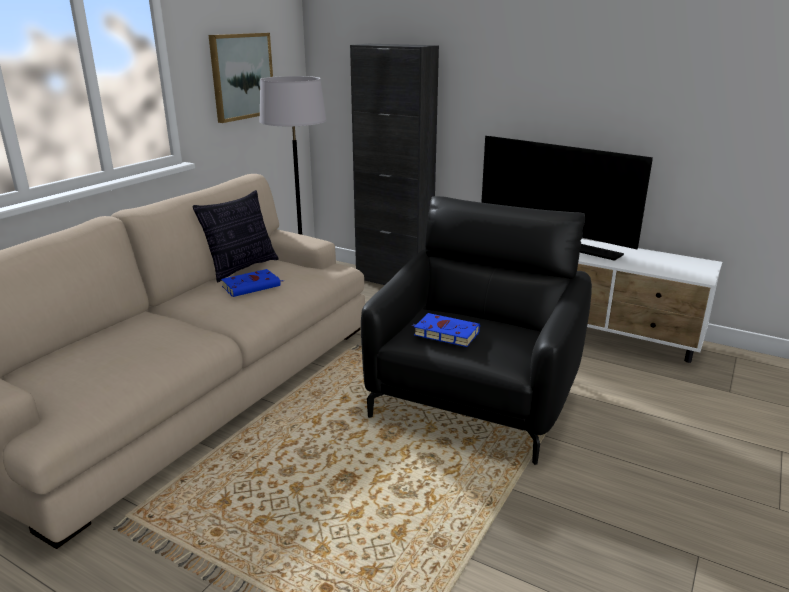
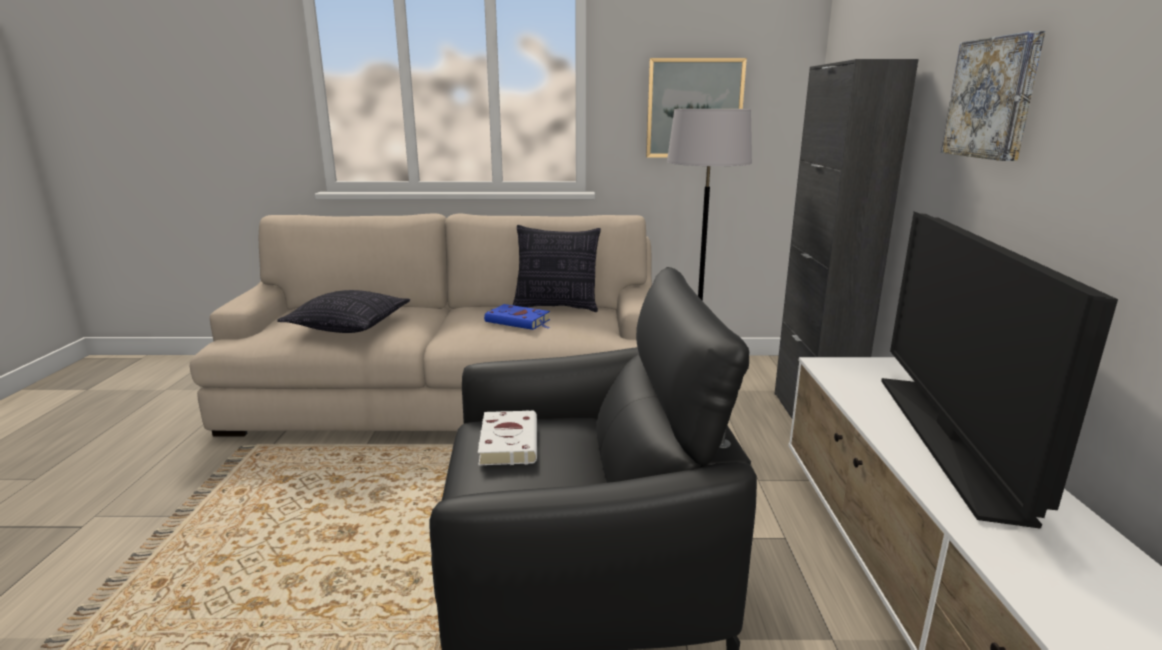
camera: 60 degrees right, 5 degrees down
(138, 352) = (349, 326): none -> pillow
(444, 333) = (508, 441): blue book -> white book
(512, 72) = (994, 98): none -> picture

